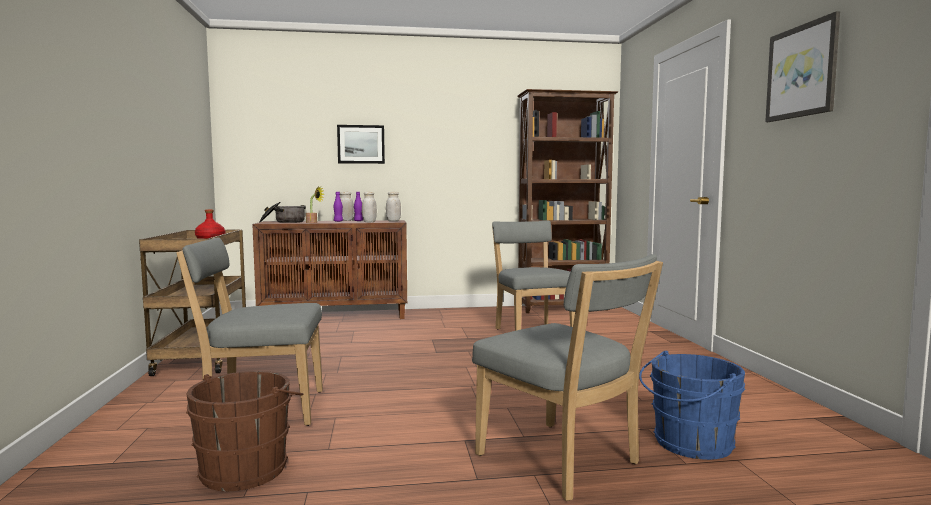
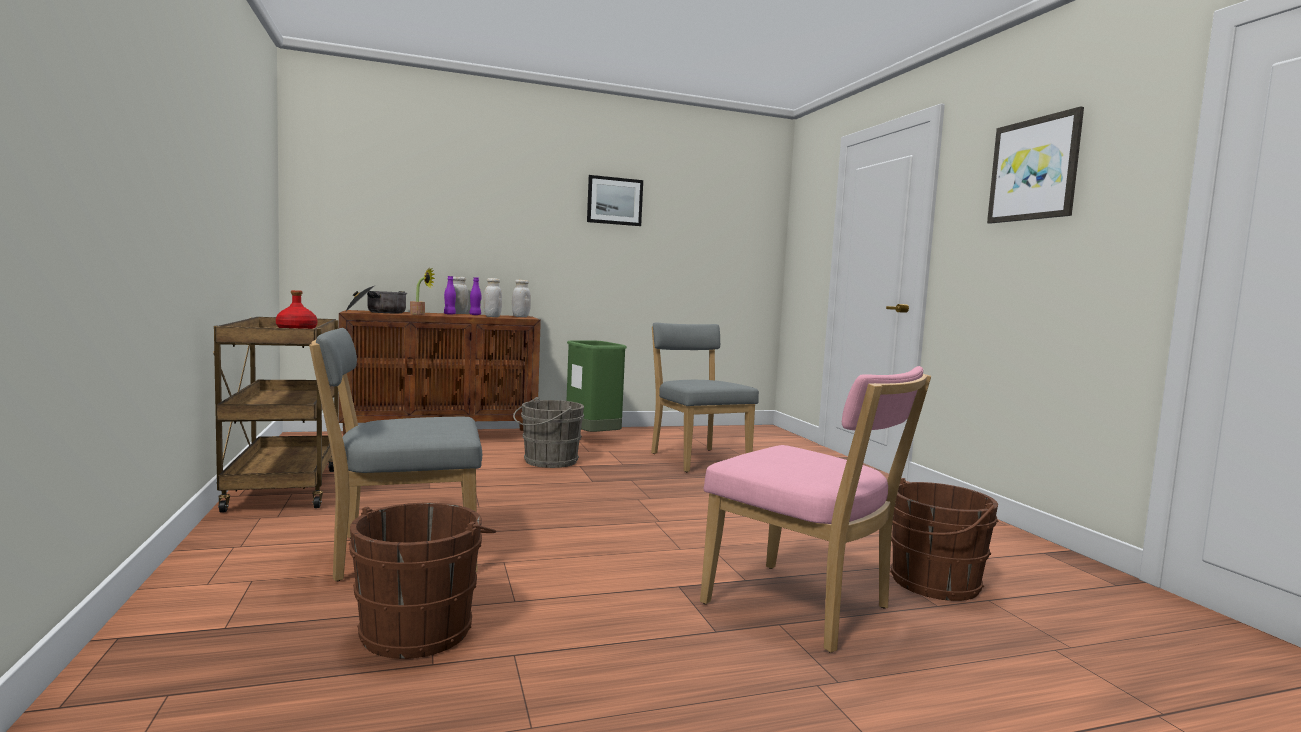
camera: 10 degrees left, 0 degrees up
(361, 144) = (480, 217): picture -> picture (614, 201)
(408, 336) = (547, 461): none -> grey bucket
(452, 318) = (592, 440): none -> green trash can
(562, 462) = (804, 608): grey chair -> pink chair
(563, 308) = (719, 430): brown bookcase -> none
(689, 444) = (931, 584): blue bucket -> brown bucket

